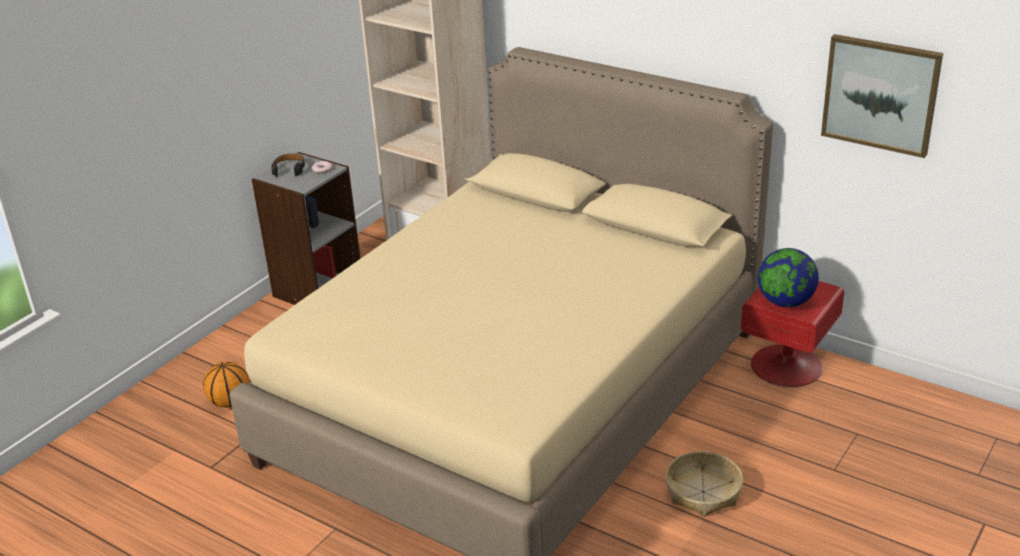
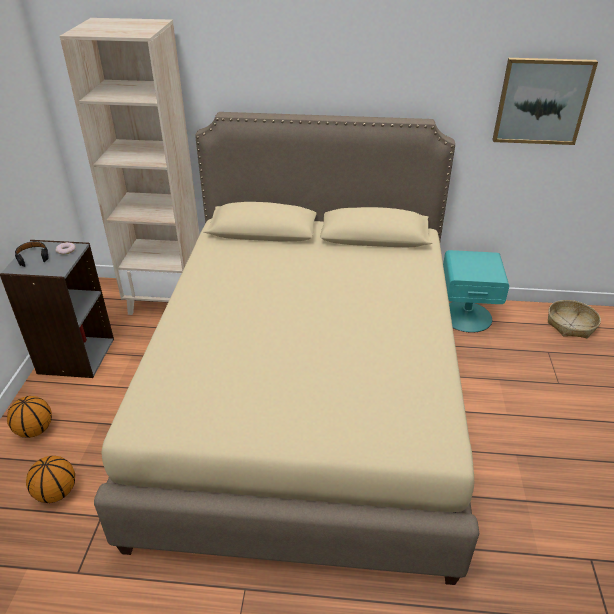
camera: 30 degrees left, 5 degrees up
(243, 345) = (35, 429): none -> basketball
(703, 492) = (497, 432): basket -> basket (570, 325)
(785, 302) = (476, 272): globe -> none
(787, 365) = (466, 316): red nightstand -> turquoise nightstand

